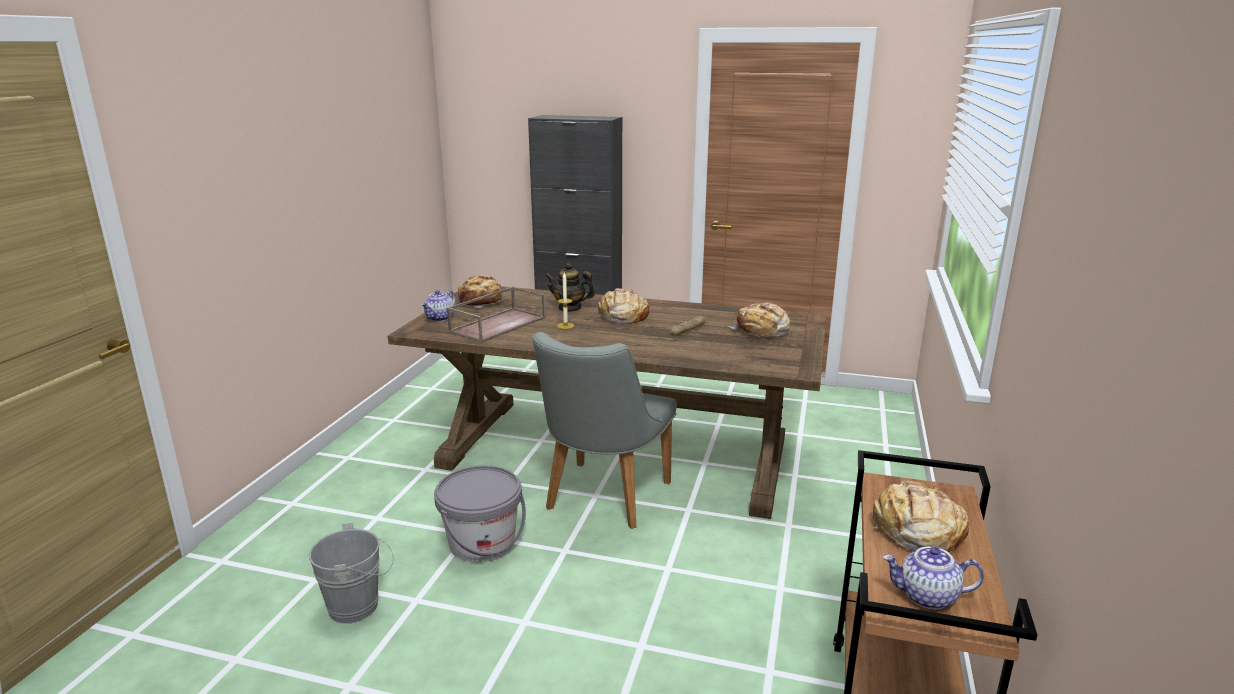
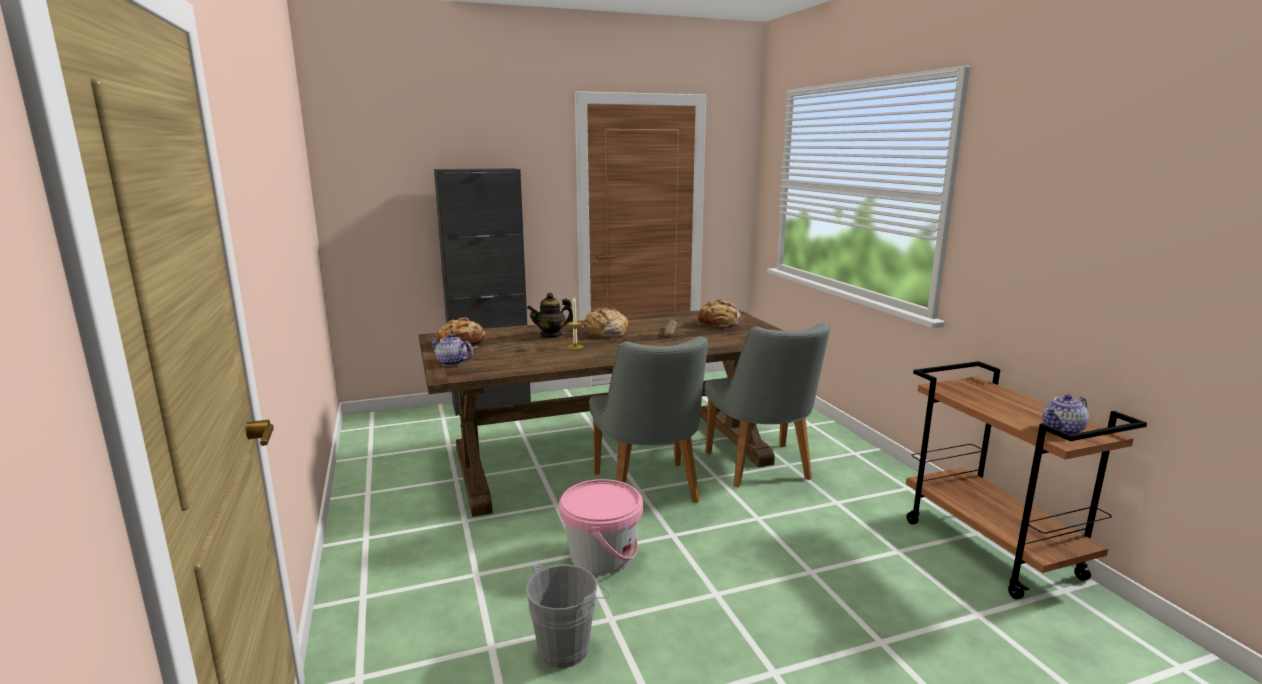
camera: 35 degrees left, 5 degrees down
(440, 318) = (451, 363): teapot -> teapot turned 120 degrees clockwise
(482, 543) = (602, 555): grey bucket -> pink bucket
(498, 324) = (516, 356): brown tray -> none
(749, 520) = (762, 469): none -> grey chair
(916, 531) = (998, 403): bread -> none

